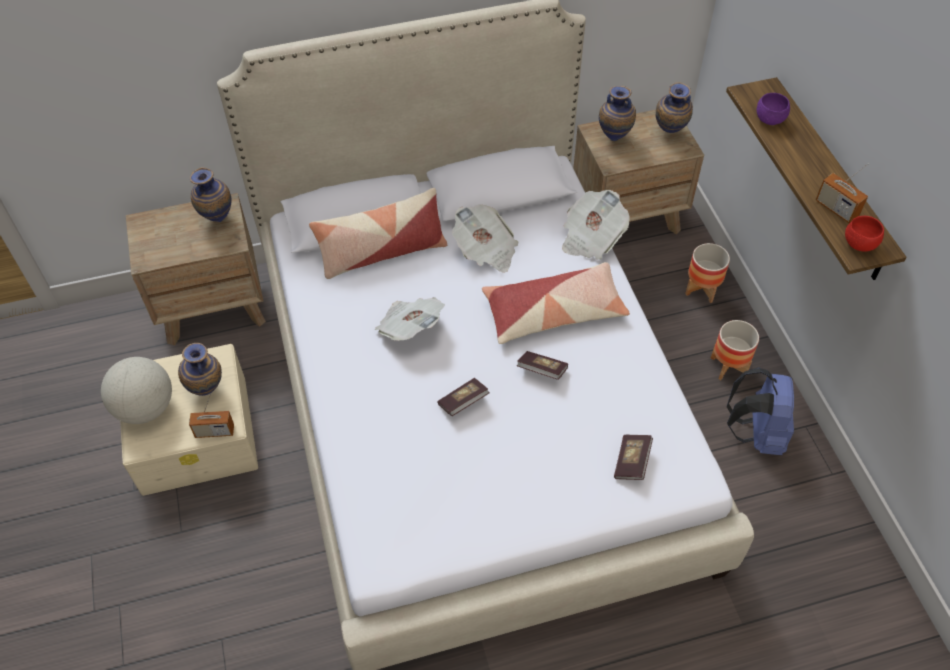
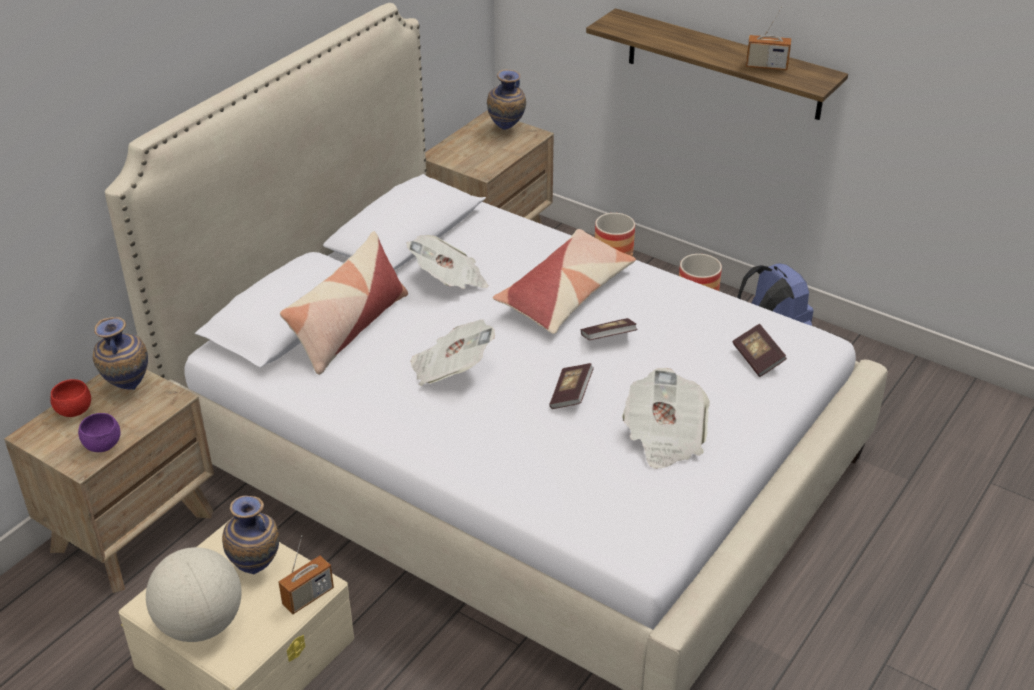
camera: 40 degrees left, 15 degrees down
(591, 237) = (532, 228): newspaper -> newspaper (664, 437)
(614, 137) = (462, 152): vase -> none
(770, 119) = (646, 34): purple bowl -> purple bowl (103, 445)
(859, 244) = (809, 79): red bowl -> red bowl (74, 411)

